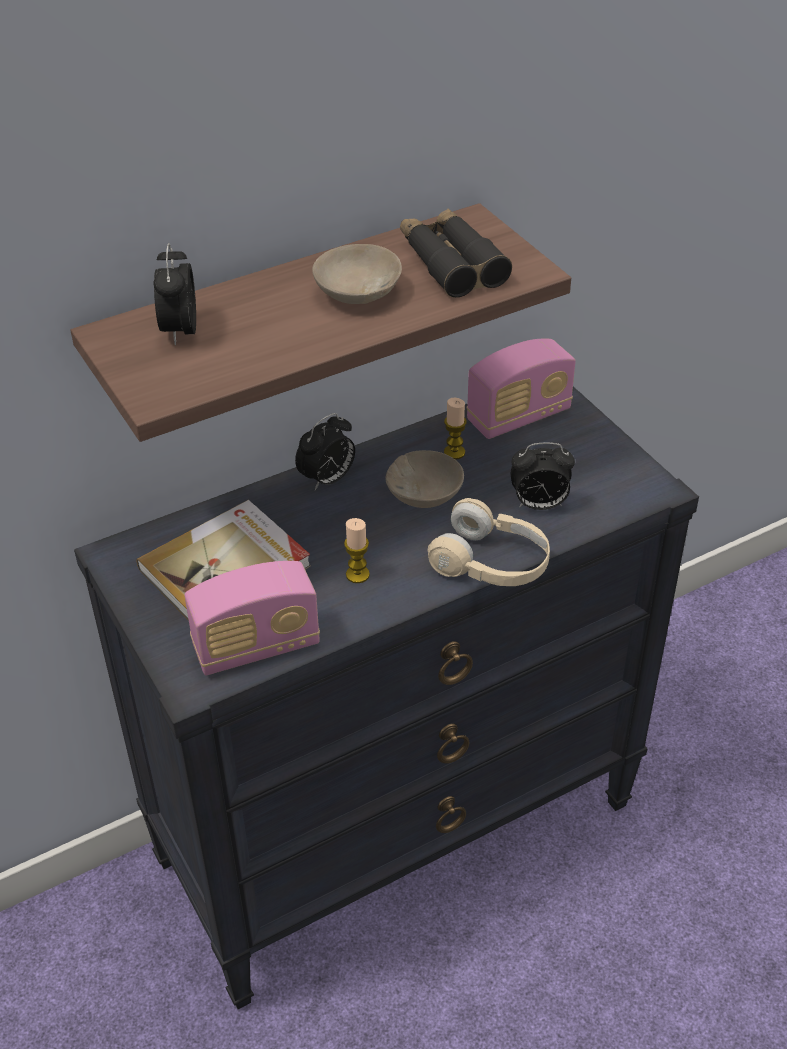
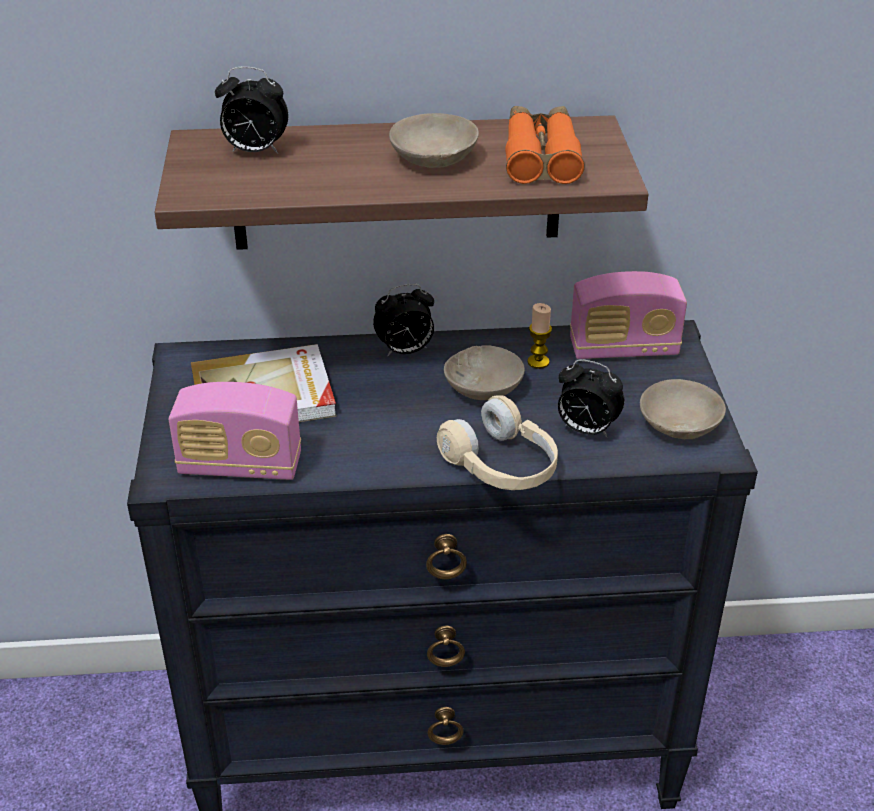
camera: 25 degrees right, 5 degrees down
(180, 331) = (255, 151): alarm clock -> alarm clock turned 105 degrees counterclockwise
(357, 574) = (372, 436): candle -> none
(451, 263) = (541, 156): black binoculars -> orange binoculars
(612, 473) = (681, 424): none -> beige bowl

